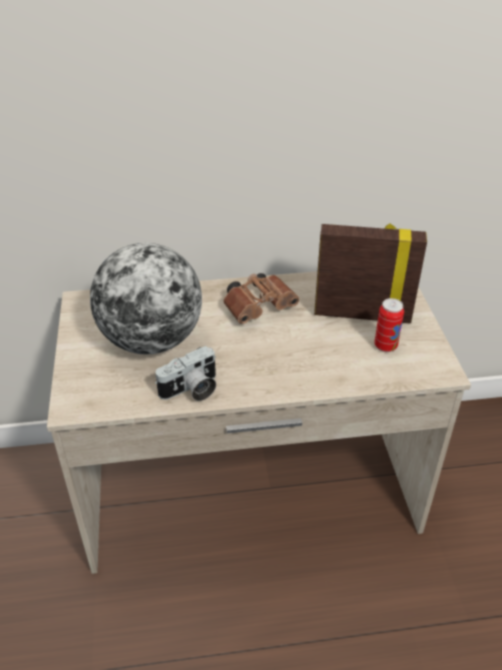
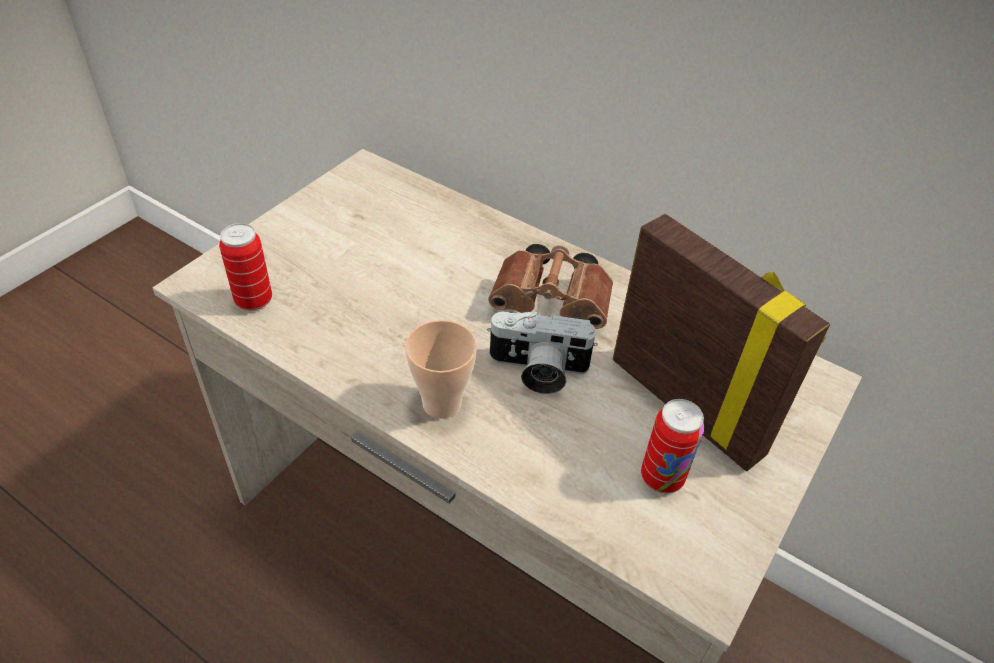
camera: 40 degrees right, 5 degrees up
(115, 396) = (254, 300): none -> can
(152, 340) = (375, 261): globe -> none
(191, 390) = (335, 352): camera -> camera (537, 370)
(268, 378) = (442, 403): none -> cup

